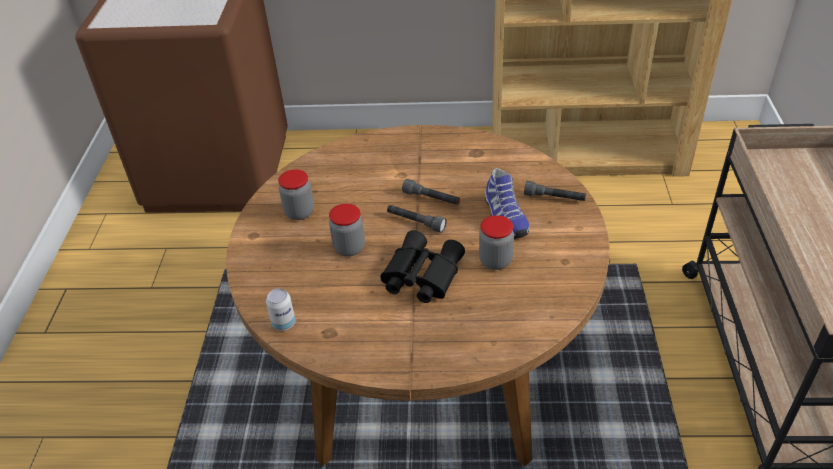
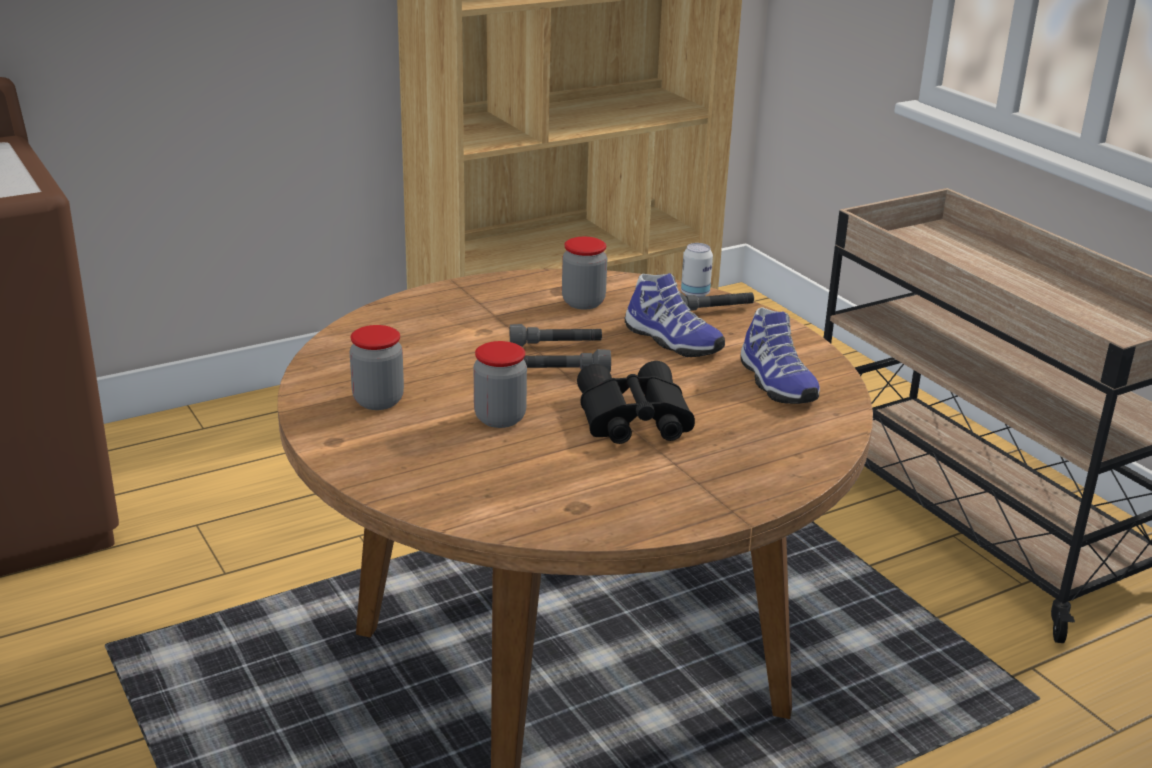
camera: 35 degrees left, 15 degrees down
(284, 323) = (499, 517): can -> can (695, 294)
(495, 261) = (710, 382): jar -> jar (583, 302)
(536, 275) = (774, 383): none -> shoe

